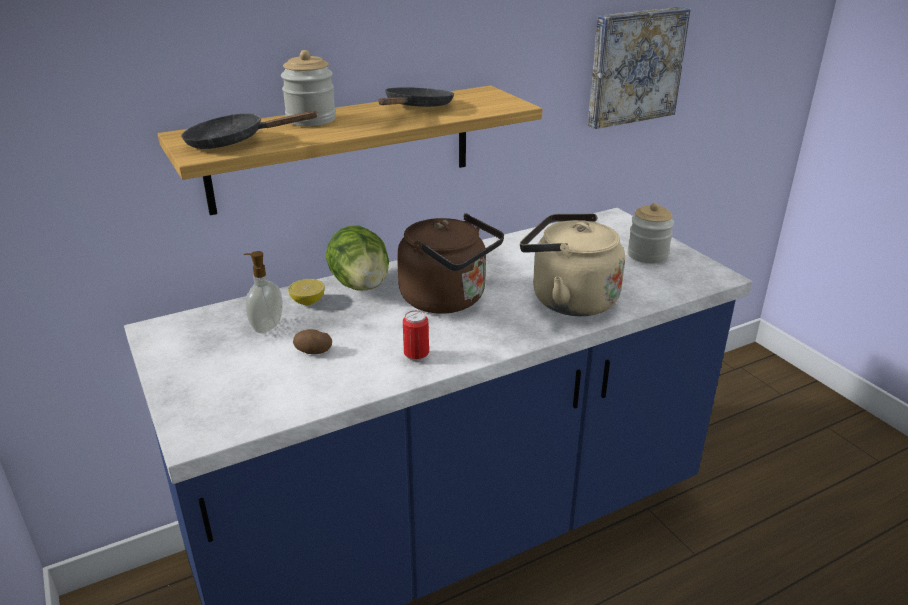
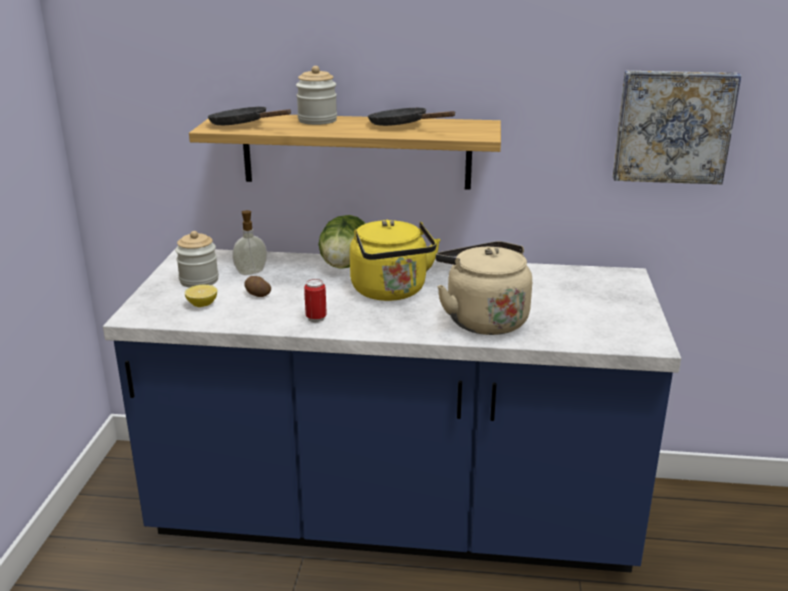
camera: 35 degrees right, 5 degrees down
(308, 302) = (296, 265): lemon -> lemon (202, 305)
(416, 108) = (403, 126): black frying pan -> black frying pan turned 105 degrees counterclockwise
(448, 299) = (391, 292): brown kettle -> yellow kettle
(647, 255) = (609, 309): jar -> jar (199, 280)

